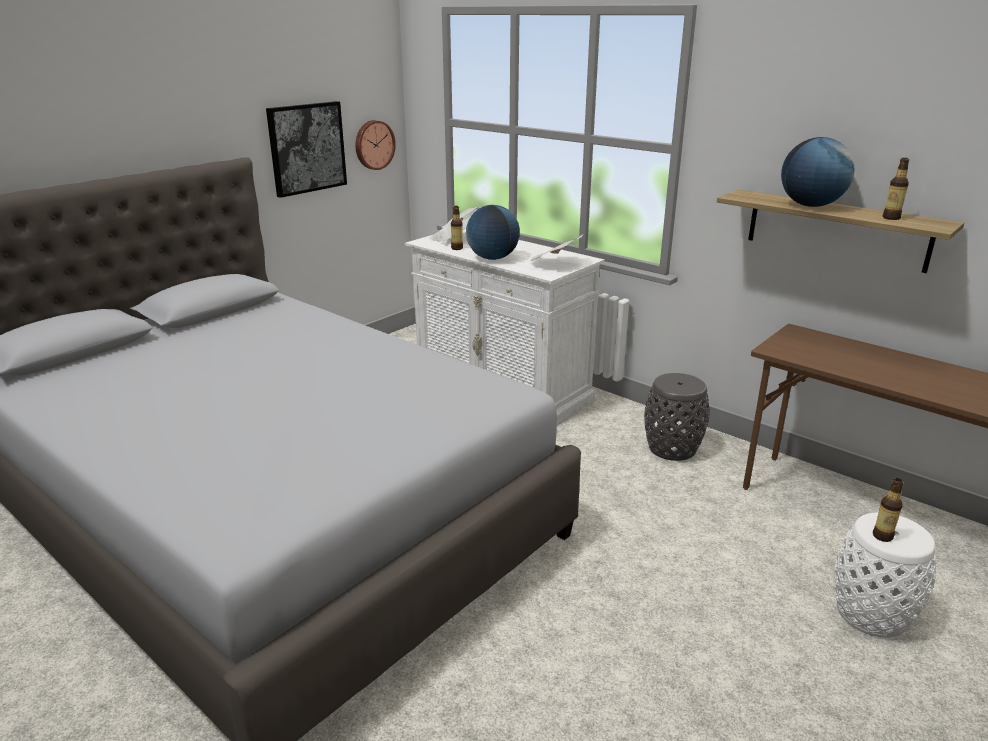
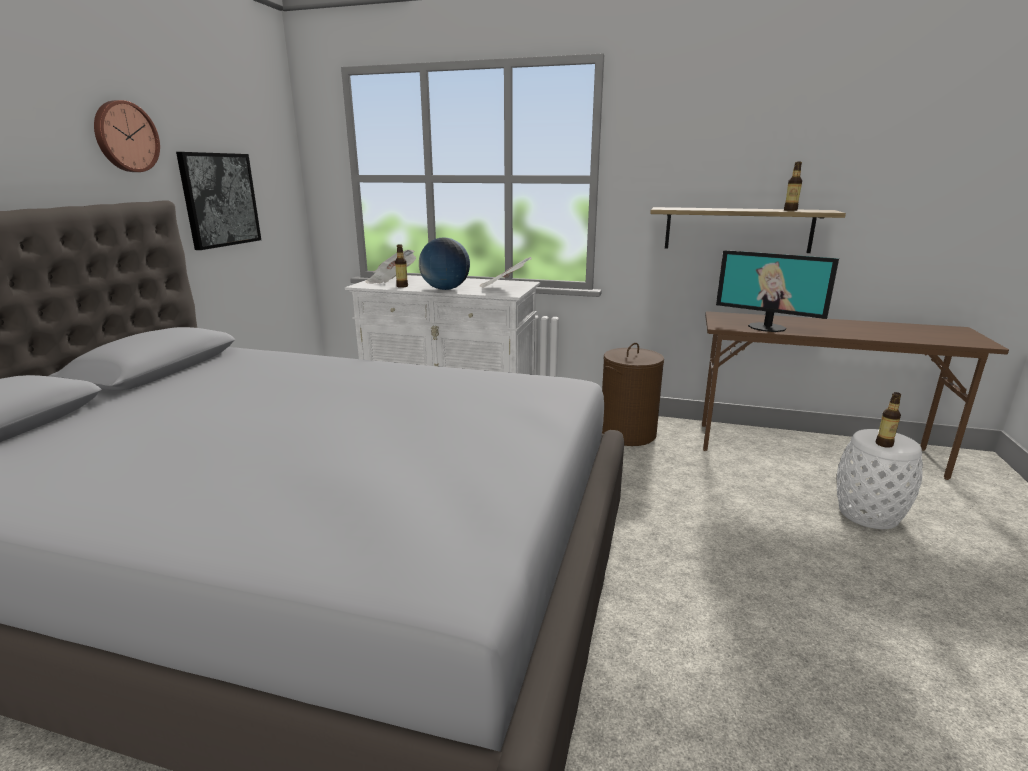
camera: 25 degrees left, 5 degrees down
(373, 145) = (279, 202): wall clock -> wall clock (125, 137)
(672, 448) = (627, 434): grey stool -> brown laundry basket
(810, 206) = (725, 209): globe -> none
(830, 361) = (767, 327): none -> monitor

